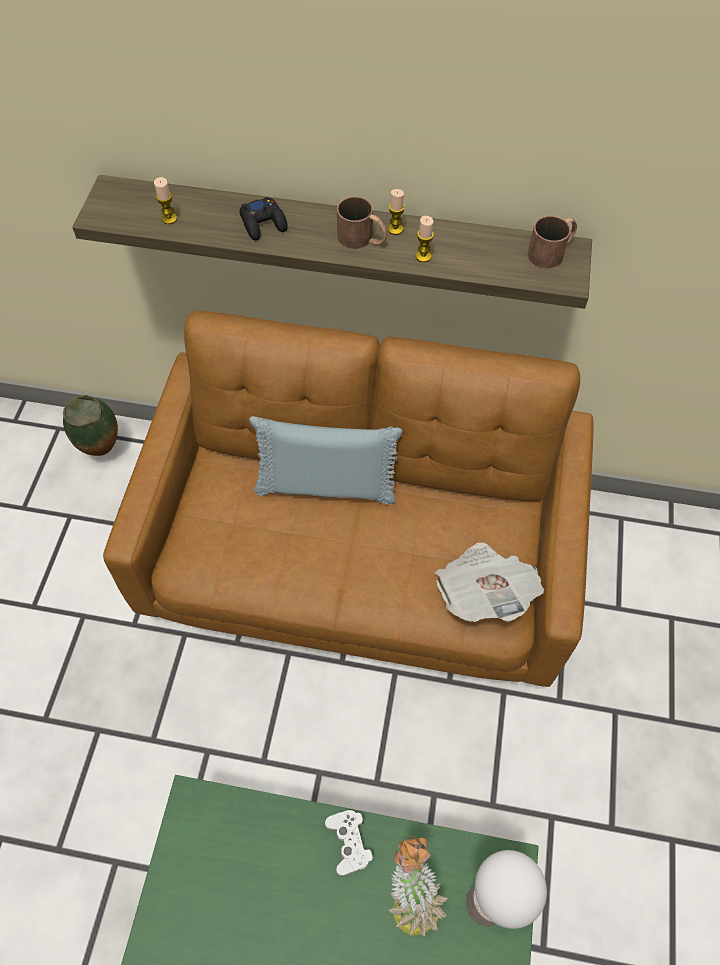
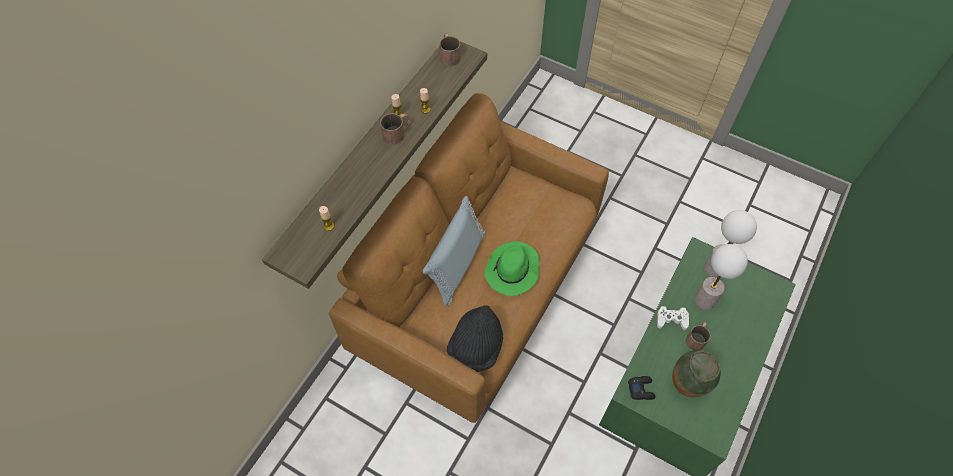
camera: 70 degrees left, 0 degrees up
(104, 451) = (319, 431): vase -> vase (686, 386)
(200, 550) = (476, 347): none -> black hat
(263, 223) = (359, 177): black game controller -> black game controller (641, 389)
(329, 899) = (697, 337): none -> brown mug
(341, 560) = (512, 271): none -> green hat
(410, 898) = (704, 300): potted plant -> table lamp
(483, 591) = (557, 208): newspaper -> none

